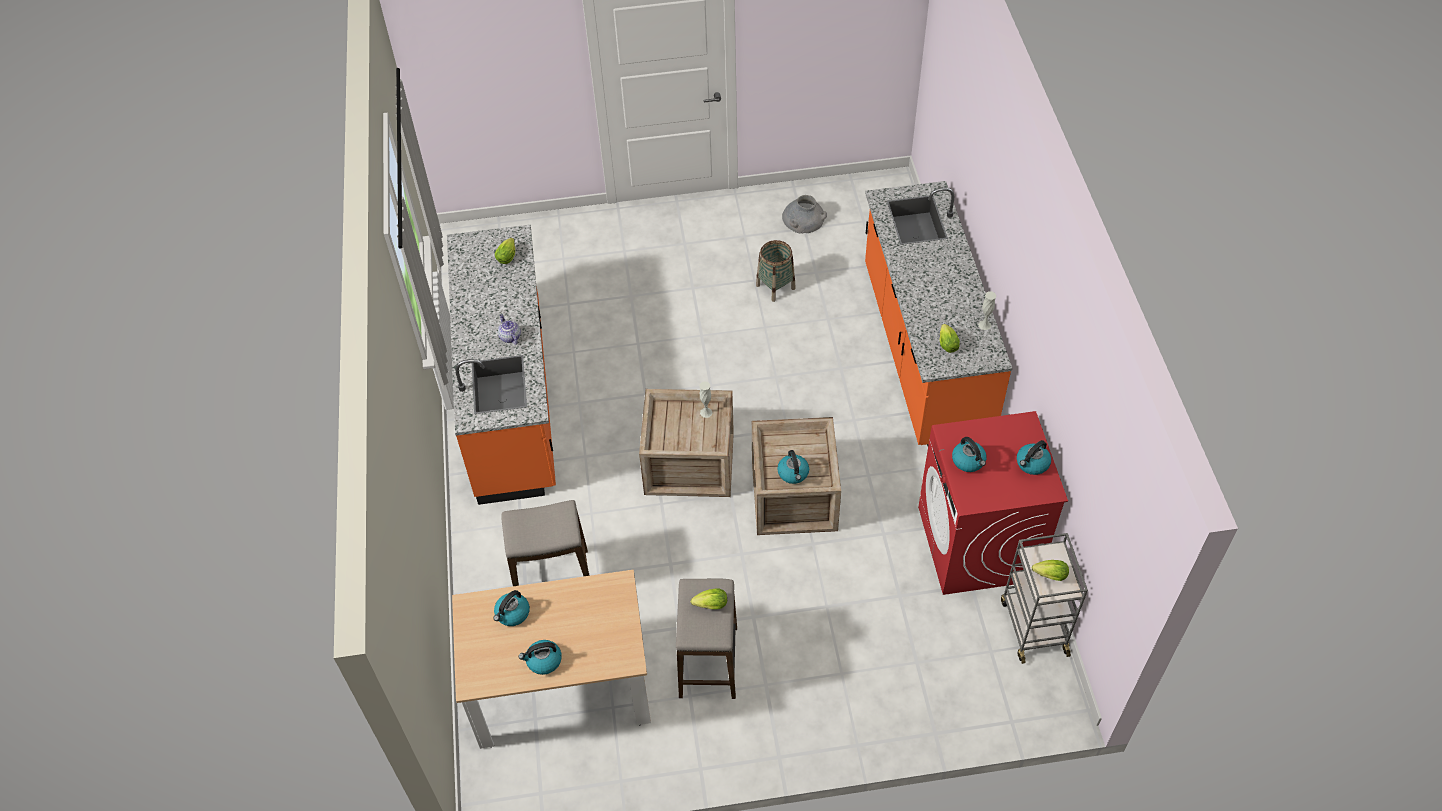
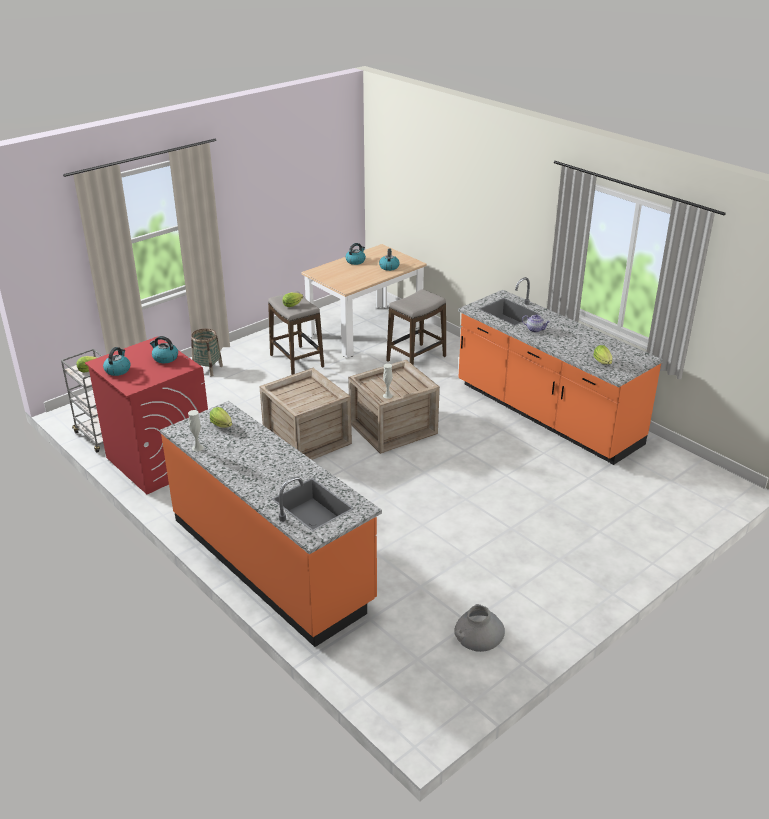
camera: 145 degrees right, 20 degrees down
(775, 287) = (444, 558): basket -> basket (207, 369)
(793, 473) = (299, 388): kettle -> none

